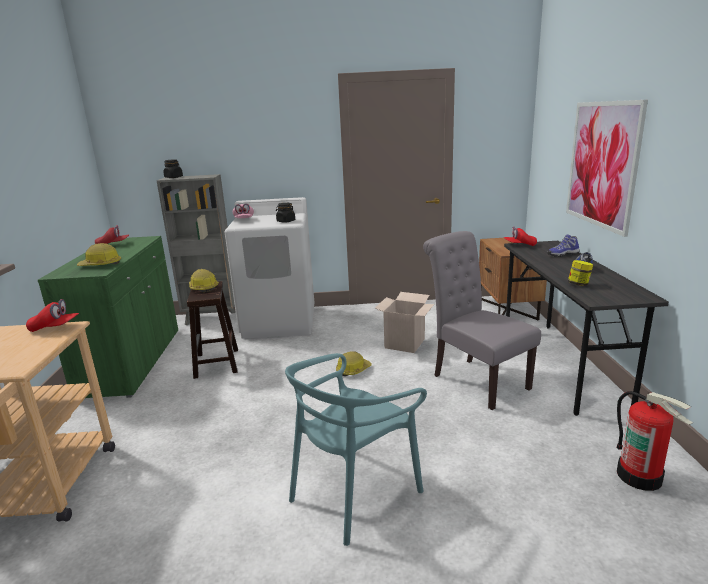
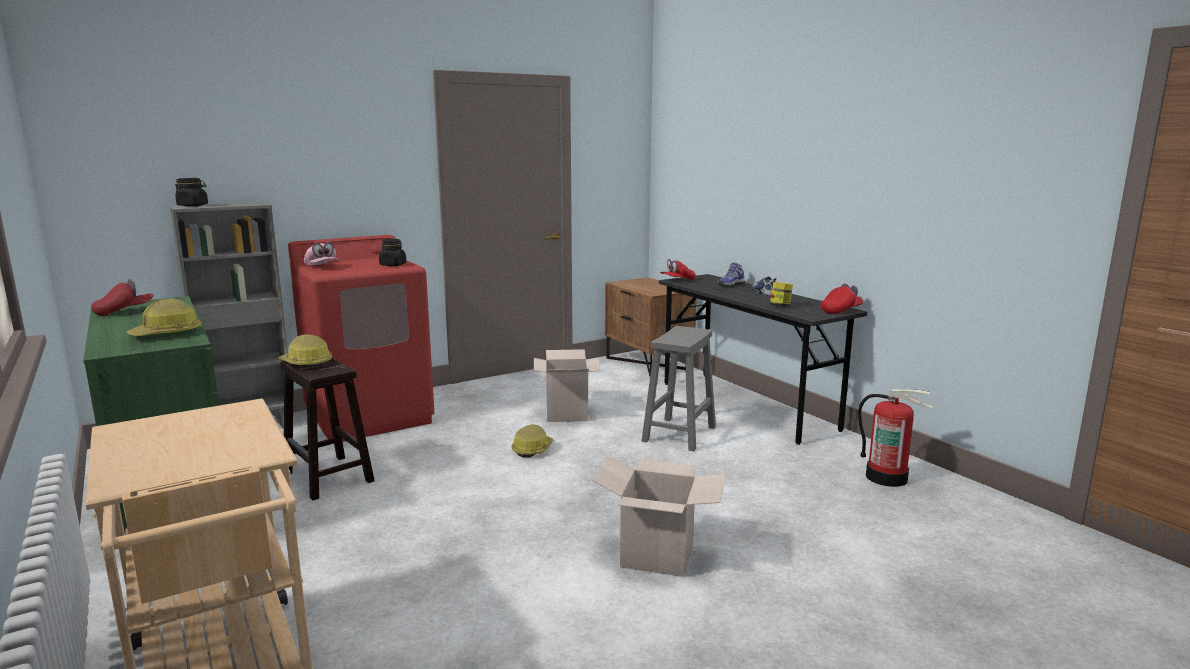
camera: 30 degrees left, 5 degrees down
(55, 328) = (224, 411): red cap -> red cap (841, 311)
(280, 322) = (370, 416): white washing machine -> red washing machine
(354, 492) = (657, 555): turquoise chair -> cardboard box
(475, 380) = (679, 433): grey chair -> grey stool
(602, 164) = (764, 186): picture -> none

